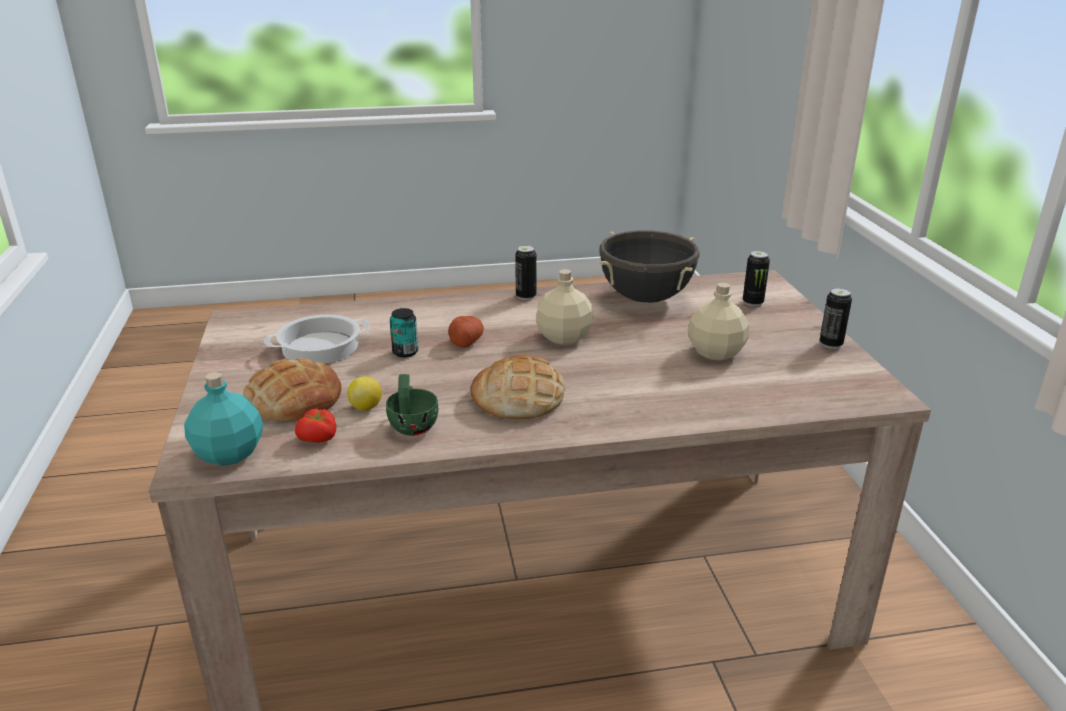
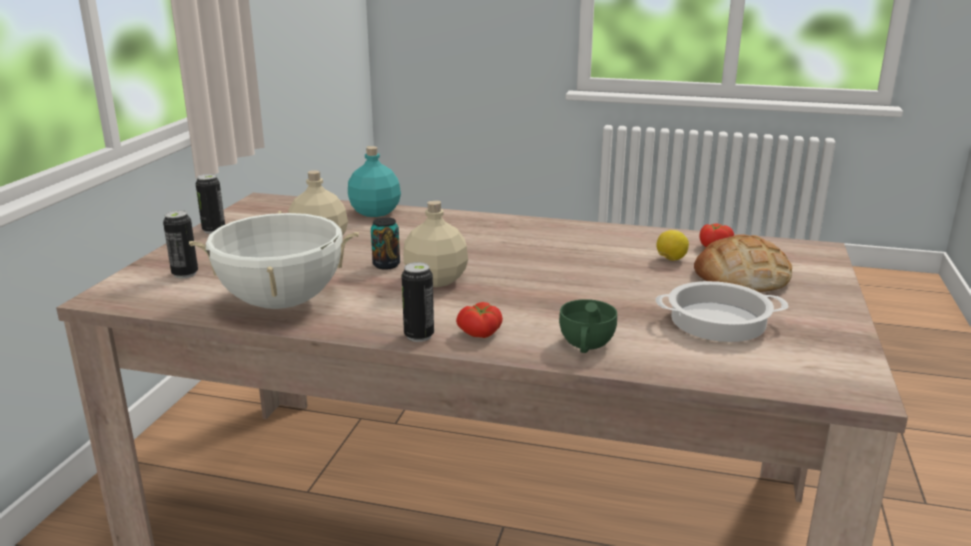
camera: 155 degrees left, 5 degrees down
(228, 454) = (790, 250): turquoise bottle -> turquoise bottle (376, 212)
(405, 352) = (617, 297): can -> can (386, 265)
(413, 424) = (633, 242): green cup -> green cup (586, 346)
(466, 341) = (544, 295): potato -> none
(488, 305) = (480, 334): none -> tomato
(518, 397) = (533, 244): bread -> none
(645, 298) = (282, 302): black cooking pot -> white cooking pot

